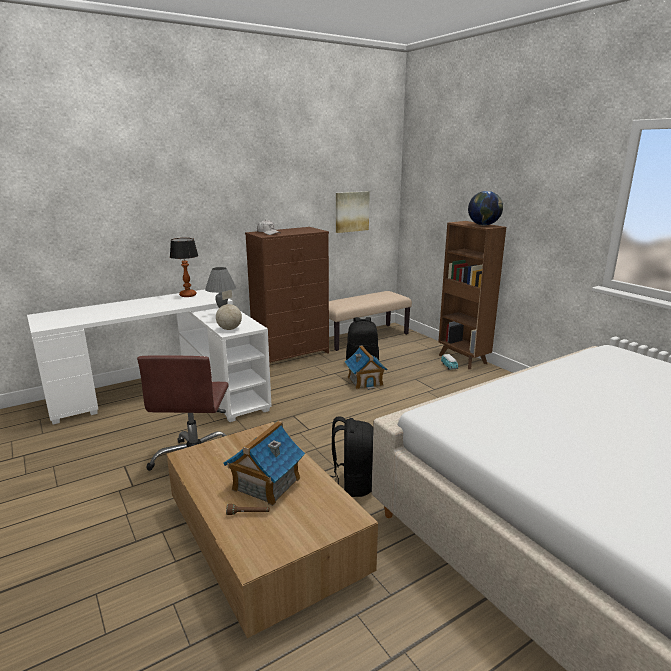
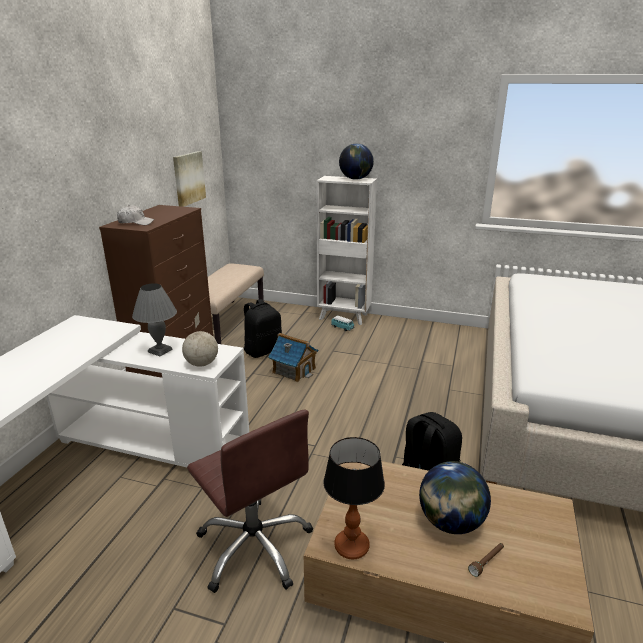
camera: 40 degrees left, 5 degrees up
(187, 295) = (59, 335): table lamp -> table lamp (351, 547)
(266, 484) = (450, 522): toy house -> globe
(463, 359) = (344, 317): brown bookcase -> white bookcase

